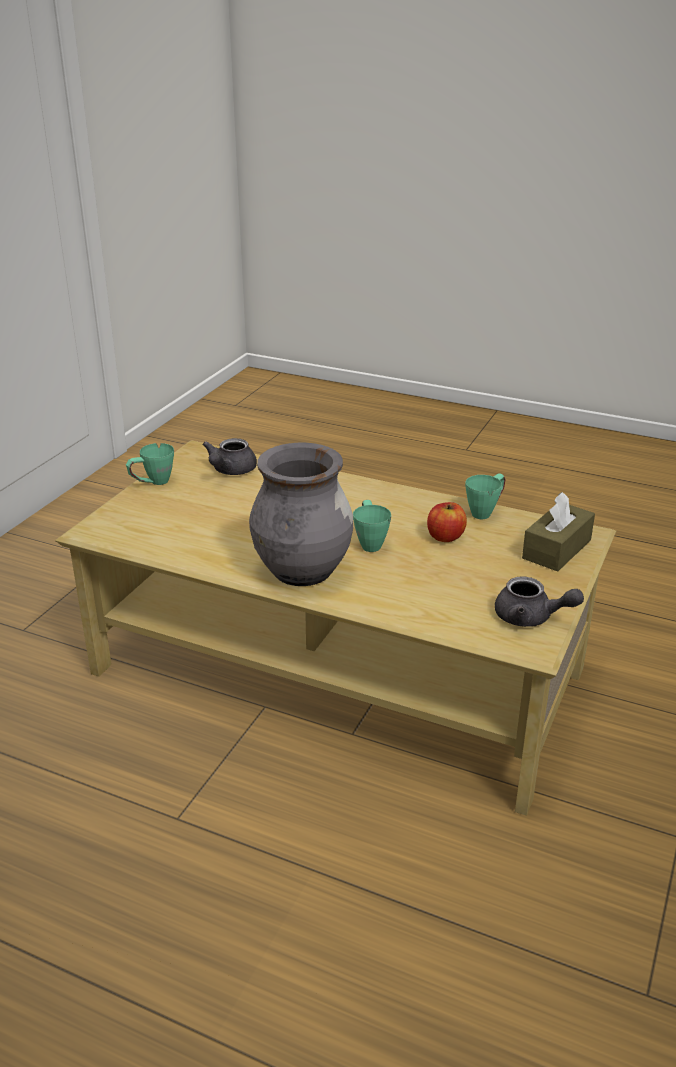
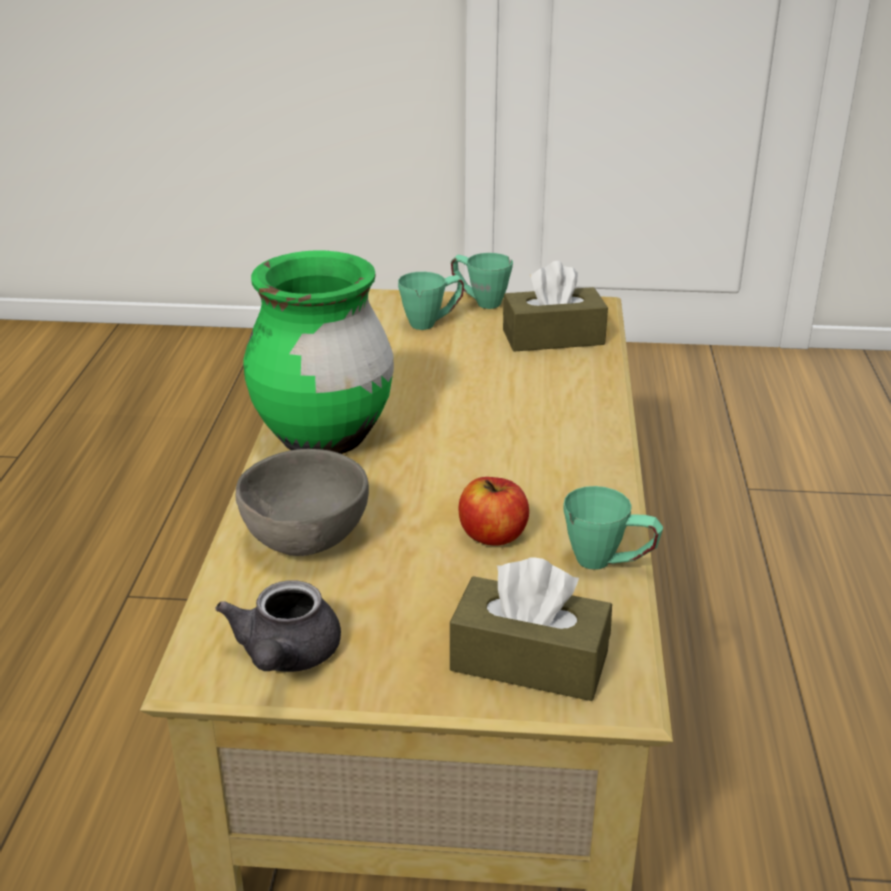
camera: 70 degrees right, 0 degrees up
(230, 471) = (553, 337): grey teapot -> brown tissue box
(303, 572) = (324, 438): grey vase -> green vase
(369, 542) = (433, 473): green mug -> green mug (432, 322)
(419, 596) = (303, 539): none -> grey bowl

